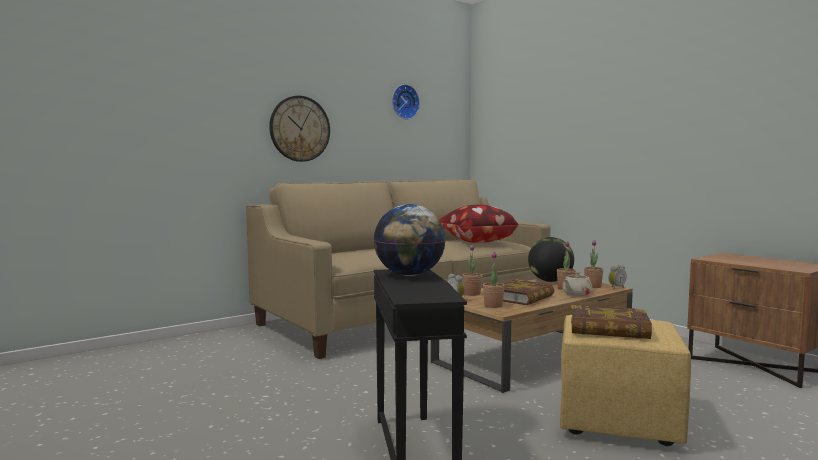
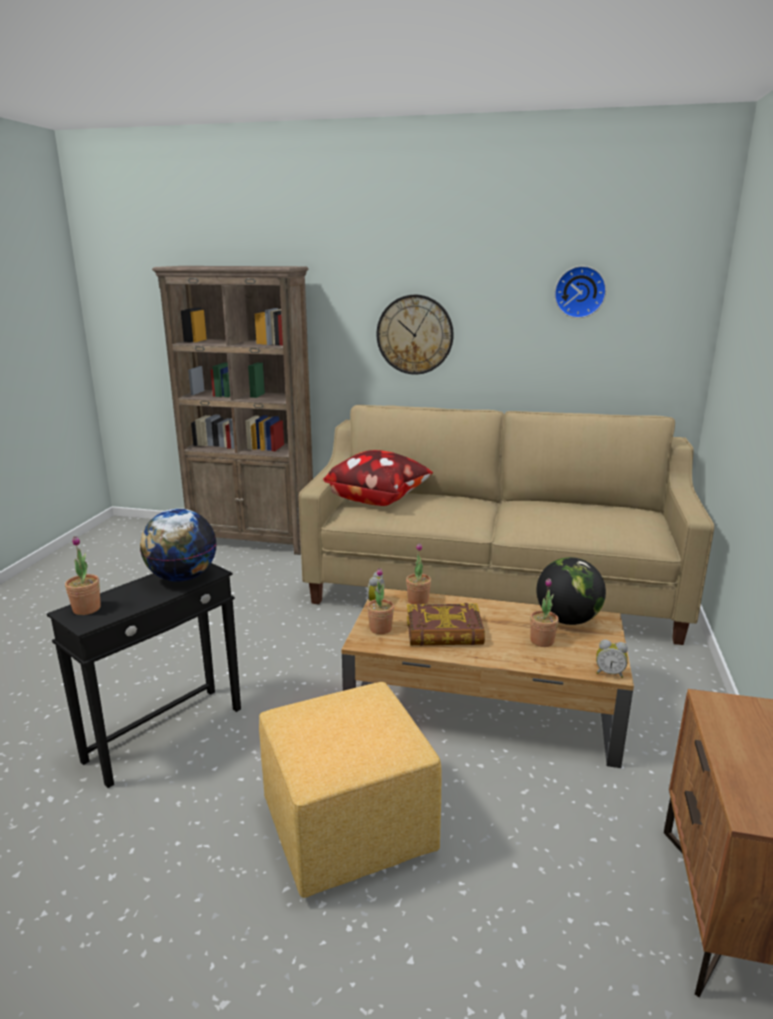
camera: 50 degrees right, 15 degrees up
(159, 348) = (253, 540): none -> brown bookcase
(476, 242) = (585, 520): pillow -> pillow (377, 499)
(576, 294) = (518, 657): beige teapot -> none
(593, 286) = (587, 655): potted plant -> potted plant (86, 609)
(608, 329) = (321, 725): book -> none

